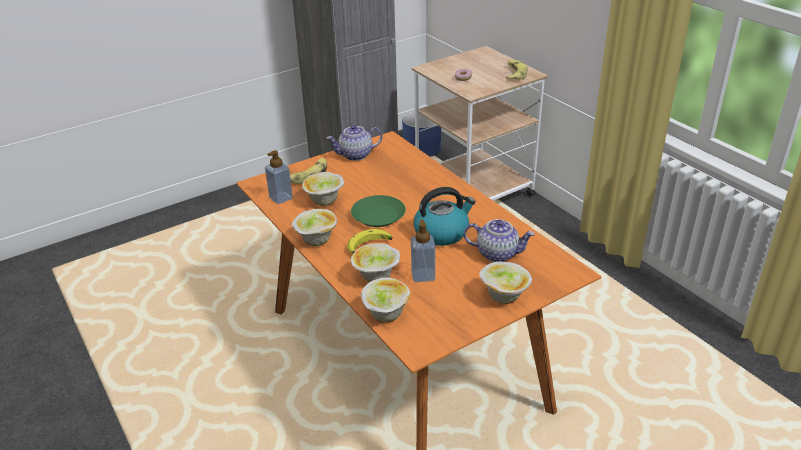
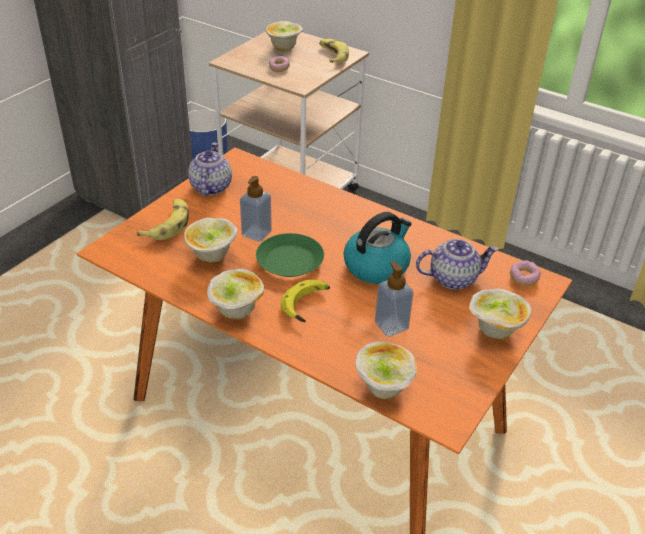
camera: 25 degrees left, 5 degrees up
(281, 198) = (152, 263): soap dispenser -> soap dispenser (256, 233)
(355, 155) = (210, 187): teapot -> teapot turned 135 degrees clockwise
(376, 278) = (341, 343): bowl -> bowl (284, 48)
(557, 266) = (523, 278): none -> donut

